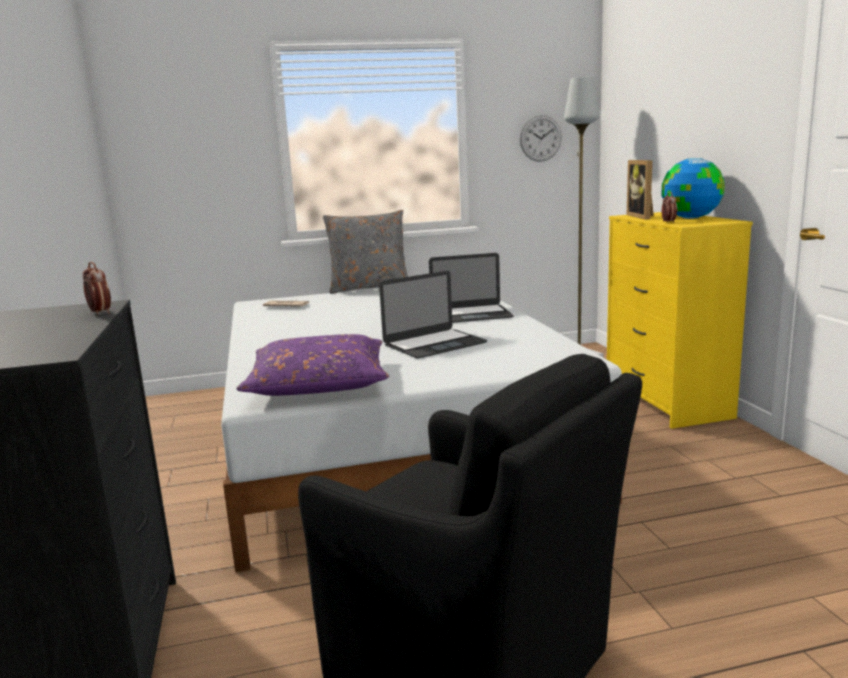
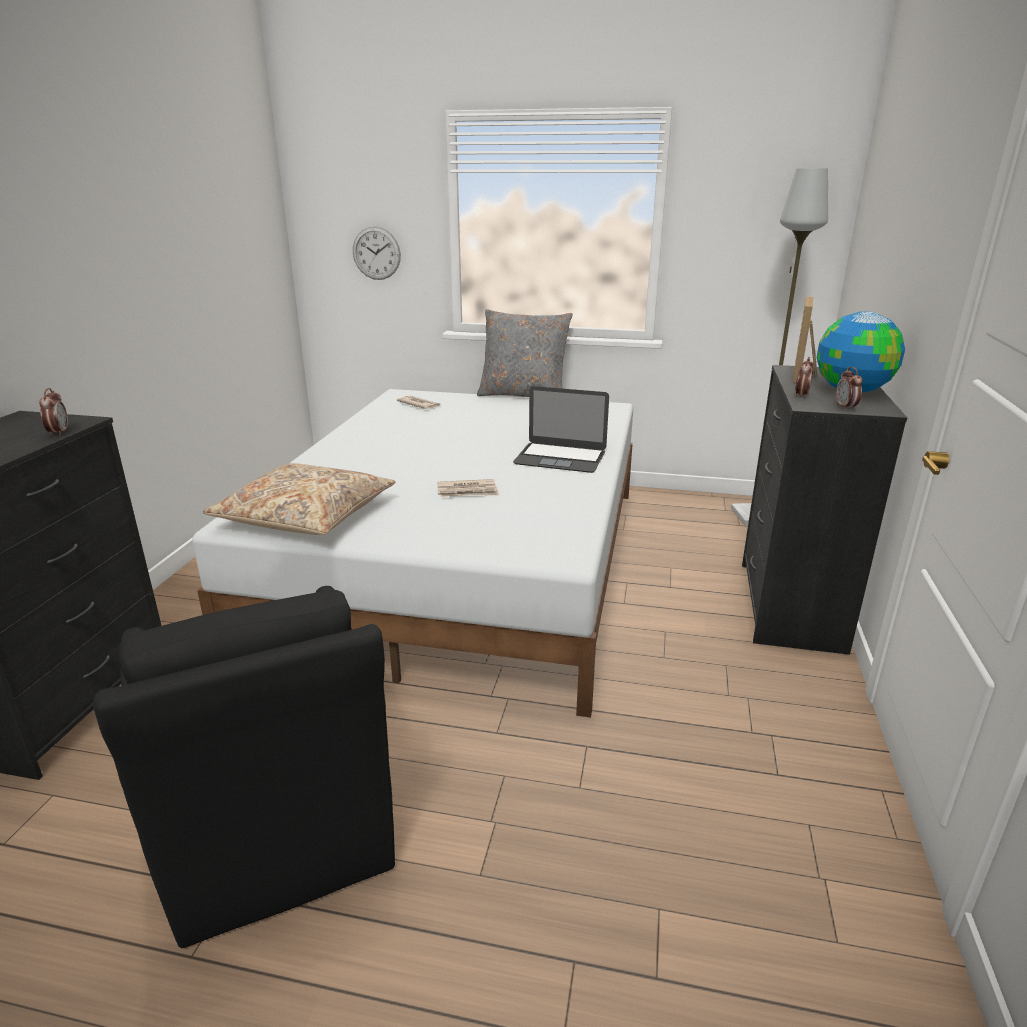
camera: 25 degrees right, 10 degrees up
(318, 383) = (306, 515): purple pillow -> beige pillow
(435, 344) = (467, 491): laptop -> newspaper
(540, 138) = (761, 240): wall clock -> wall clock (376, 253)
(665, 402) = (789, 605): yellow dresser -> black dresser
(709, 223) = (845, 408): none -> alarm clock

